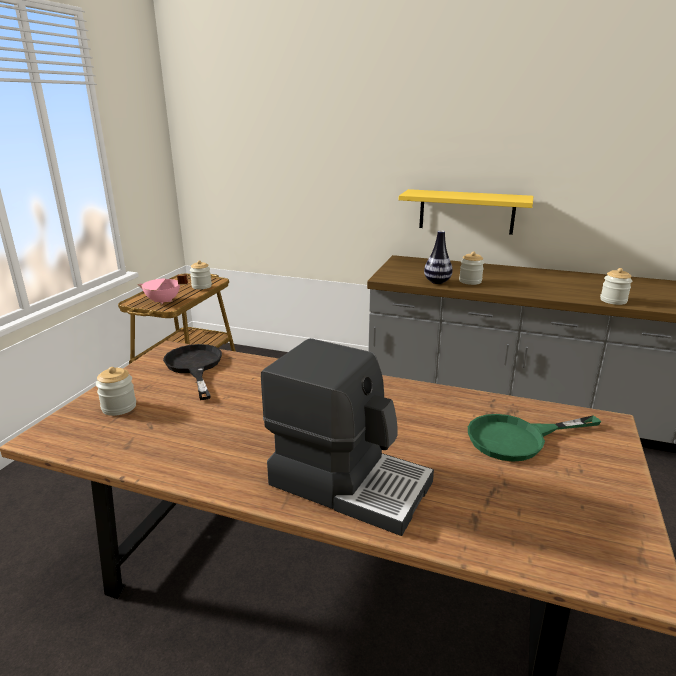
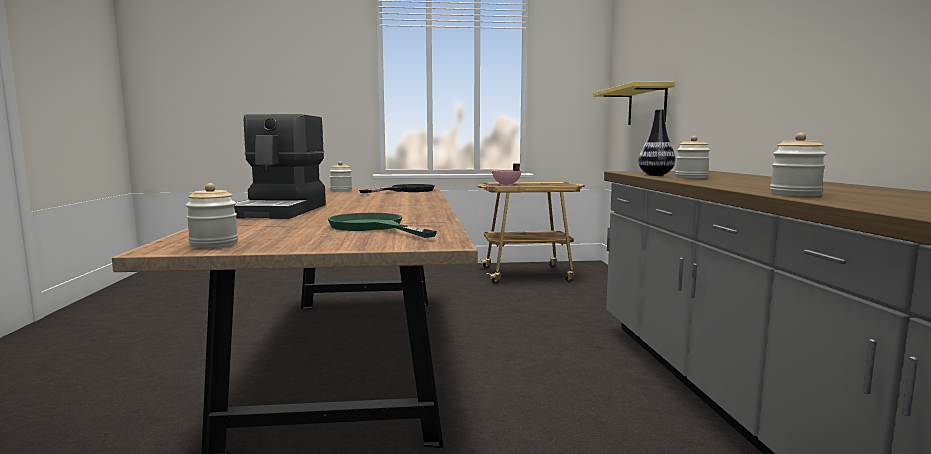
camera: 65 degrees right, 15 degrees down
(201, 286) = (549, 185): jar -> jar (214, 244)
(466, 211) = (778, 105): yellow shelf -> yellow shelf (647, 105)

